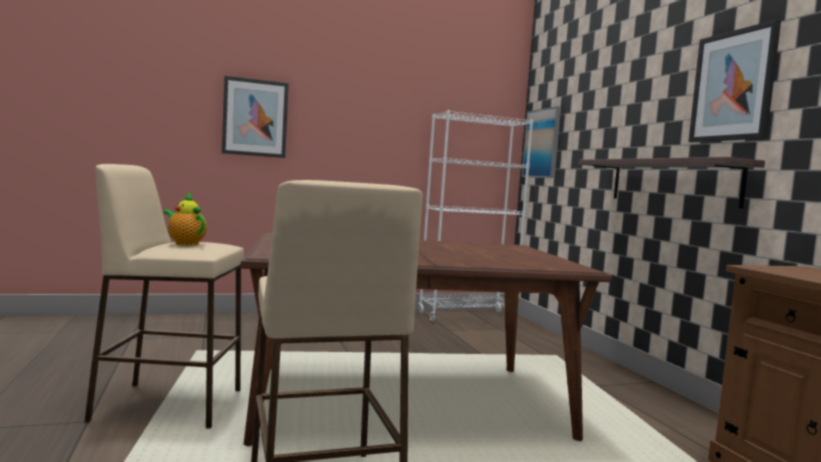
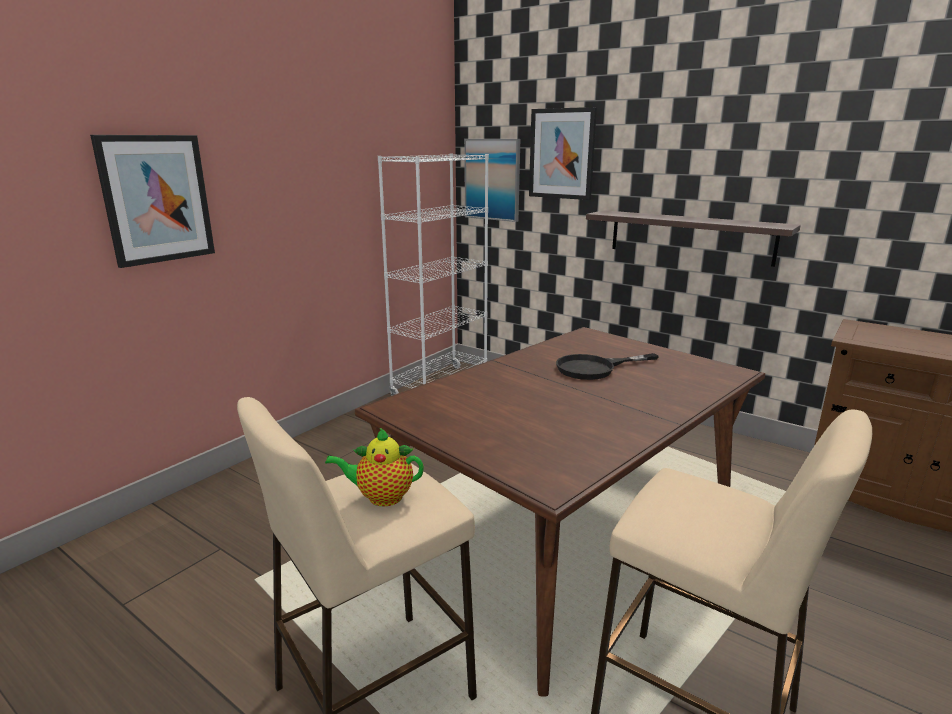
camera: 35 degrees left, 15 degrees up
(461, 250) = (595, 368): none -> black frying pan
(733, 86) = (766, 148): picture -> picture (562, 154)

